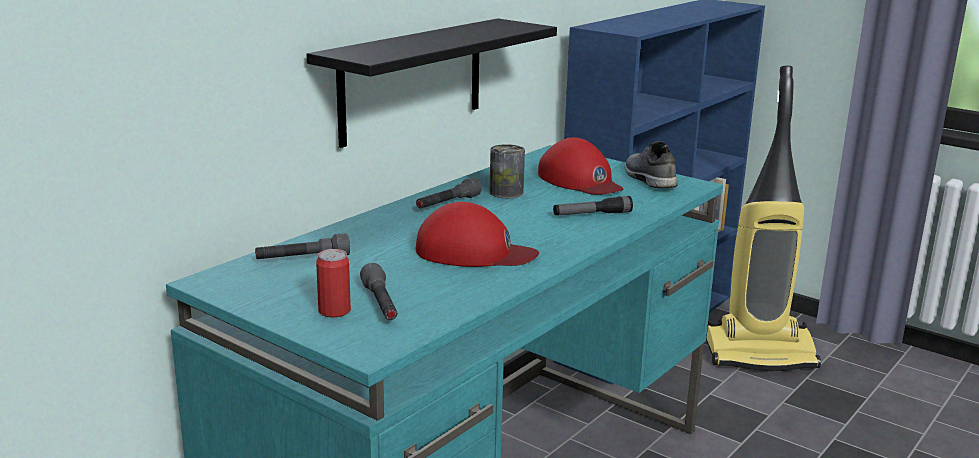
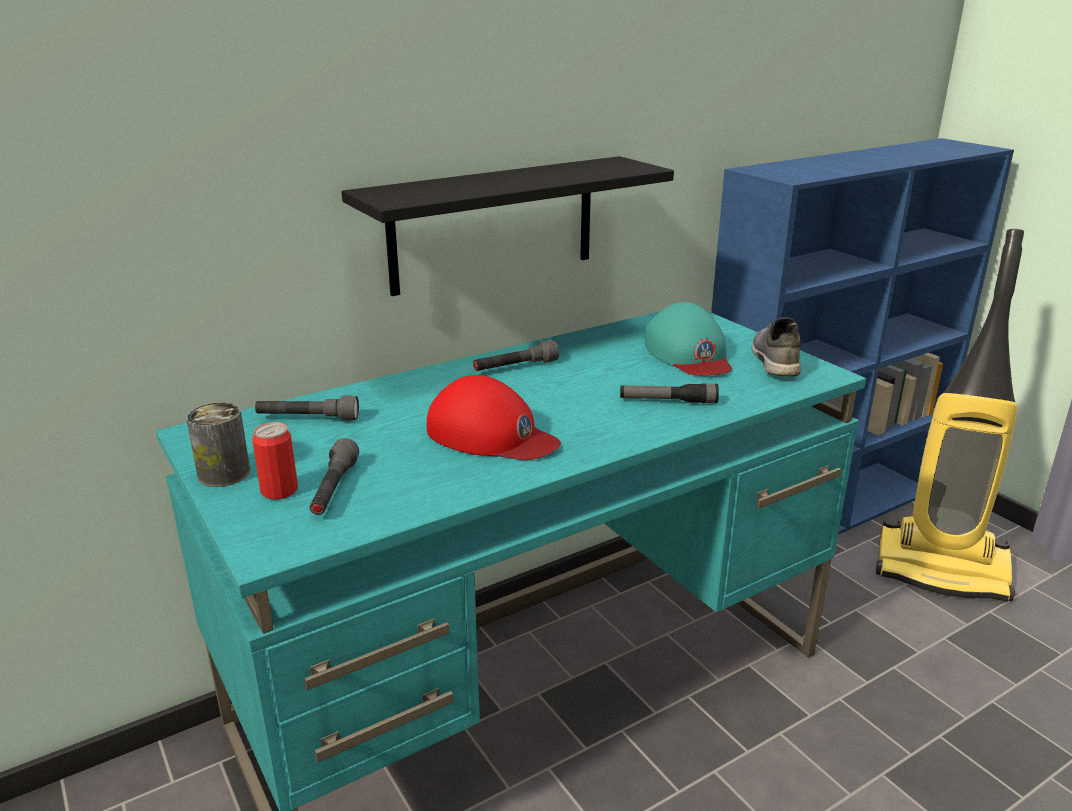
camera: 20 degrees right, 5 degrees up
(506, 192) = (591, 360): can -> can (224, 473)
(580, 181) = (689, 354): red cap -> turquoise cap

